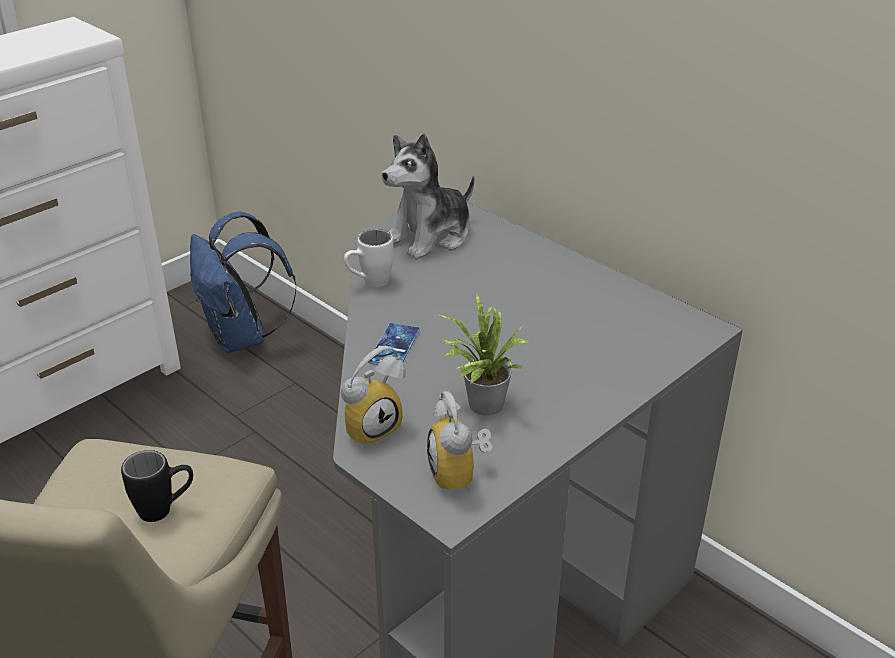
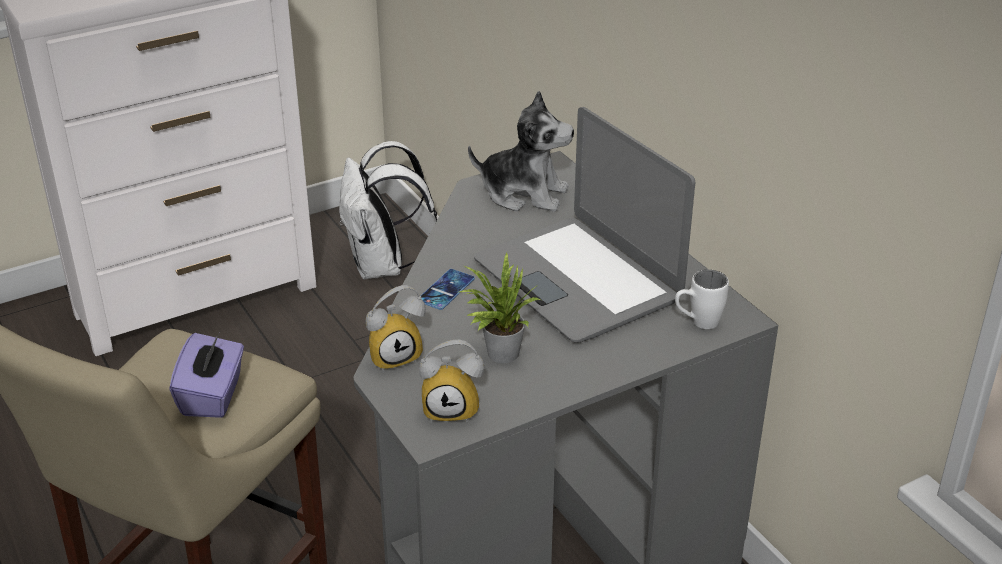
camera: 15 degrees right, 0 degrees up
(165, 509) = (213, 395): black mug -> purple tissue box
(242, 338) = (382, 266): blue backpack -> white backpack
(369, 283) = (449, 229): white mug -> white mug (697, 323)
(430, 237) = (524, 194): plush toy -> plush toy turned 135 degrees counterclockwise
(461, 476) = (453, 409): alarm clock -> alarm clock turned 90 degrees counterclockwise
(526, 315) = (578, 280): none -> laptop

